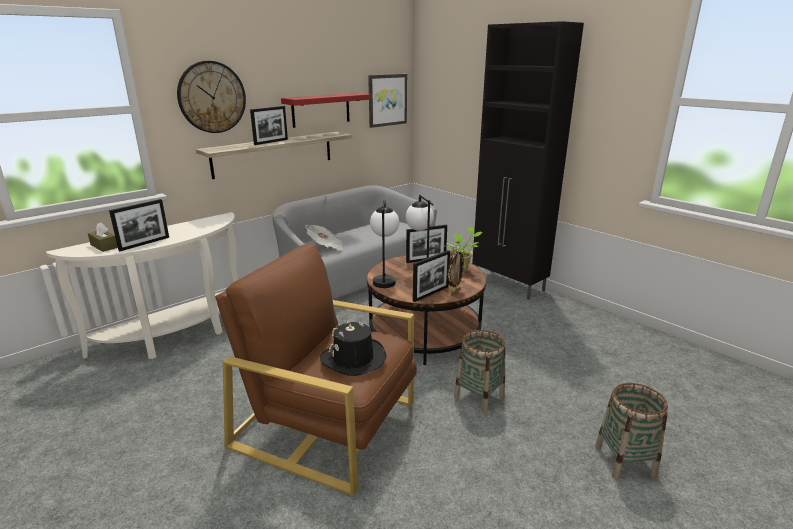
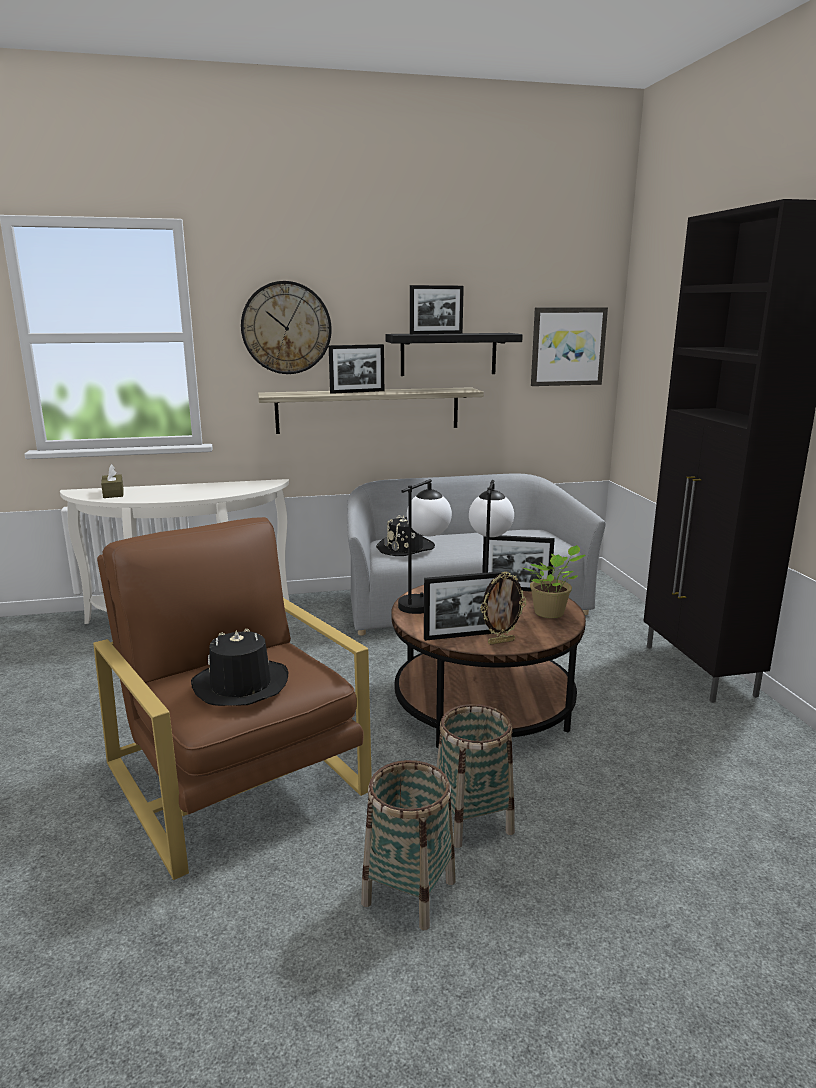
camera: 30 degrees right, 5 degrees down
(144, 244) = (150, 497): picture frame -> picture frame (436, 333)
(321, 110) = (448, 354): red shelf -> black shelf
(325, 247) = (406, 548): newspaper -> black hat
(625, 461) = (624, 1028): basket -> basket (409, 892)

